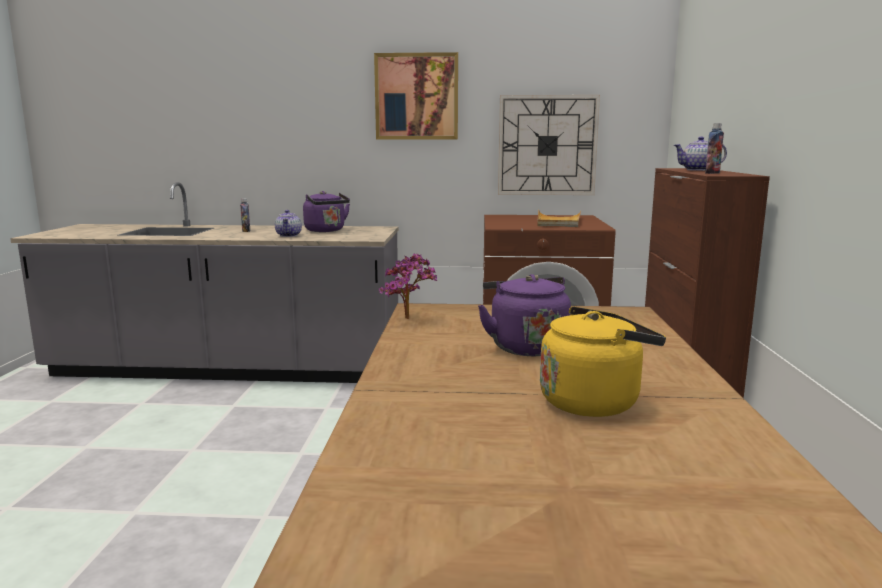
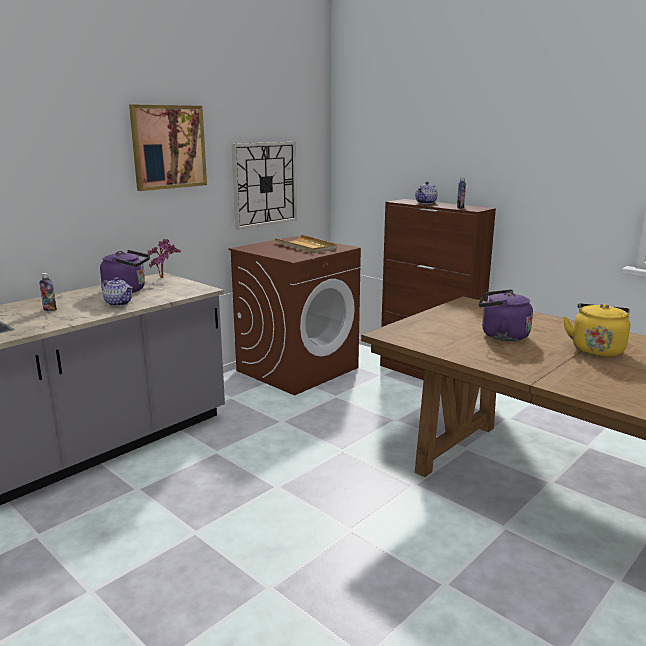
camera: 50 degrees left, 5 degrees up
(410, 320) = (410, 342): potted plant -> potted plant (164, 278)

